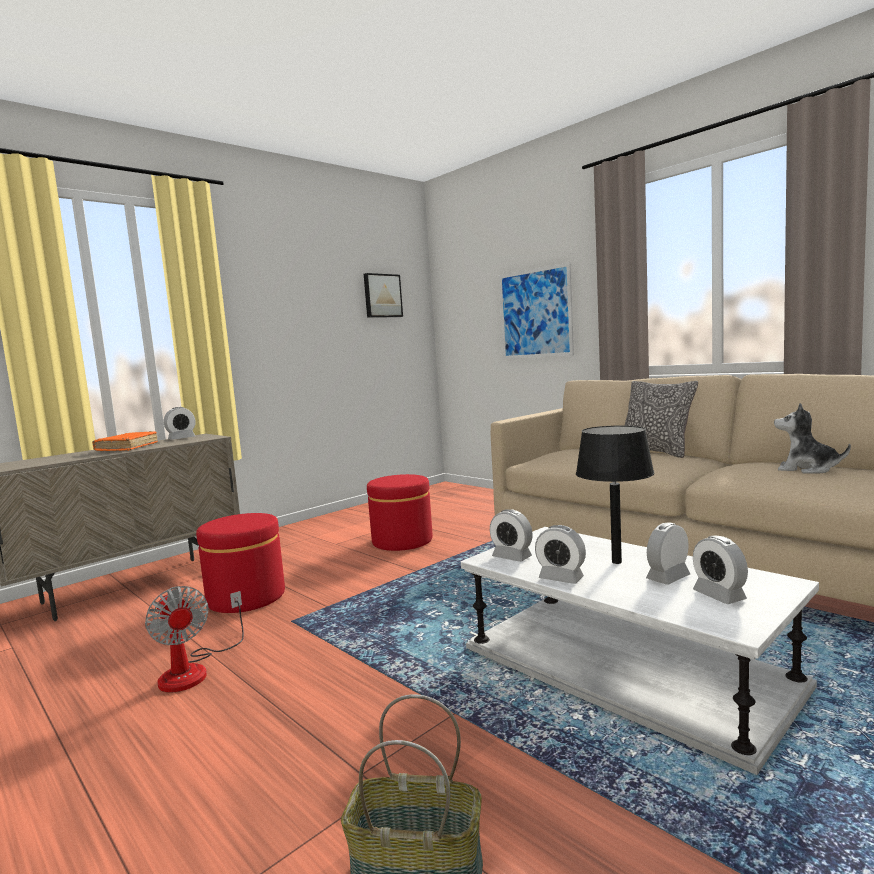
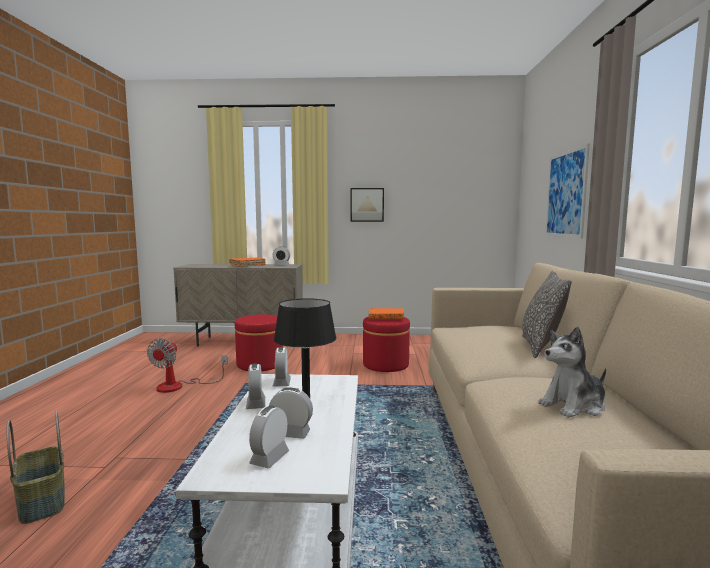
camera: 45 degrees right, 0 degrees up
(382, 296) = (464, 176): picture -> picture (367, 205)
(396, 479) = (386, 318): none -> orange book
(807, 469) = (574, 406): plush toy -> plush toy turned 105 degrees counterclockwise

